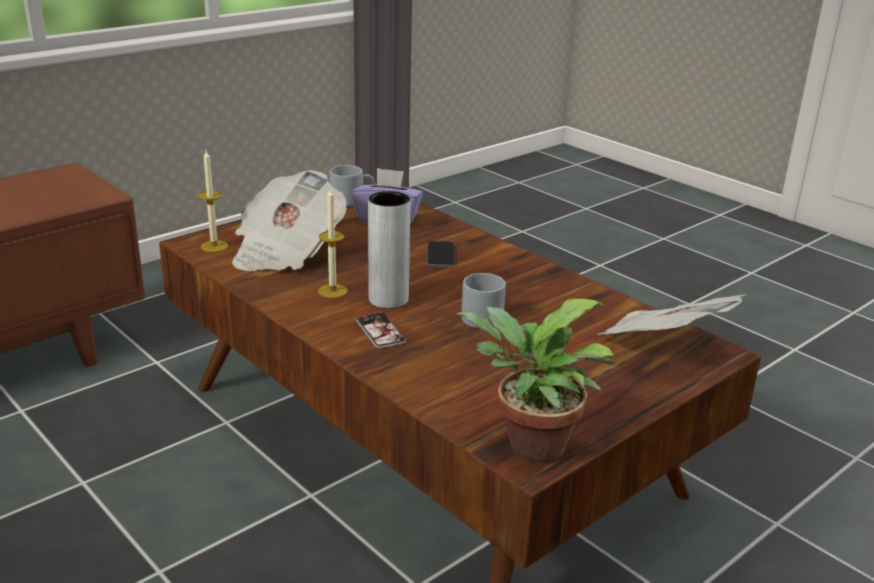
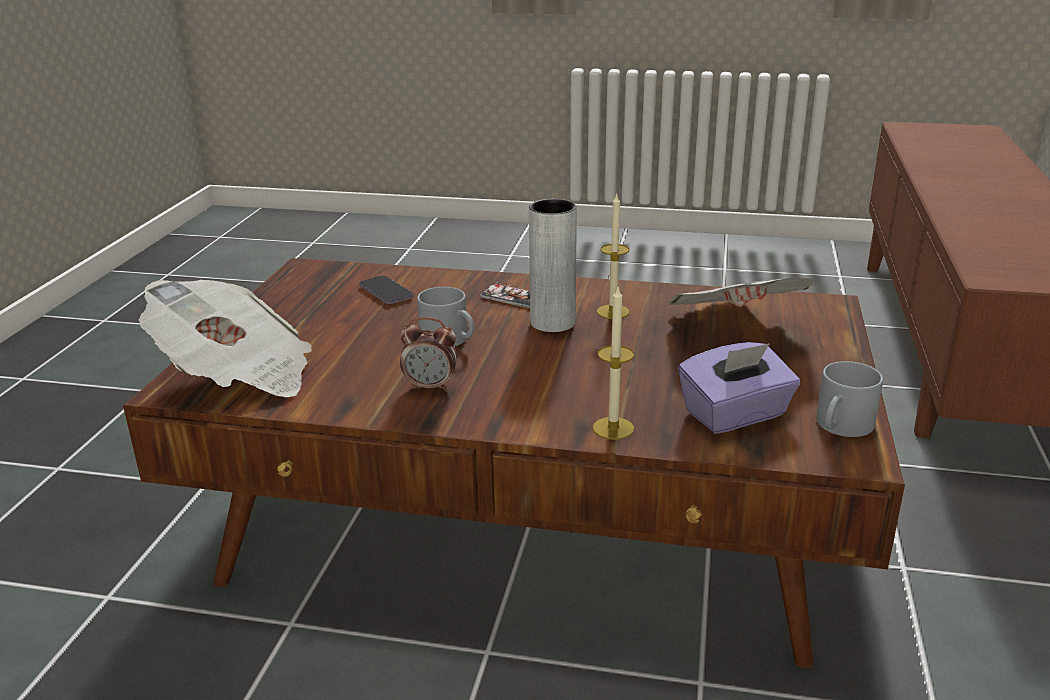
camera: 145 degrees right, 0 degrees up
(214, 246) = (802, 308): candle -> candle (613, 428)
(440, 256) = (582, 387): phone -> phone (386, 292)
(529, 447) = (311, 273): potted plant -> none
(531, 289) = (430, 386): none -> alarm clock

